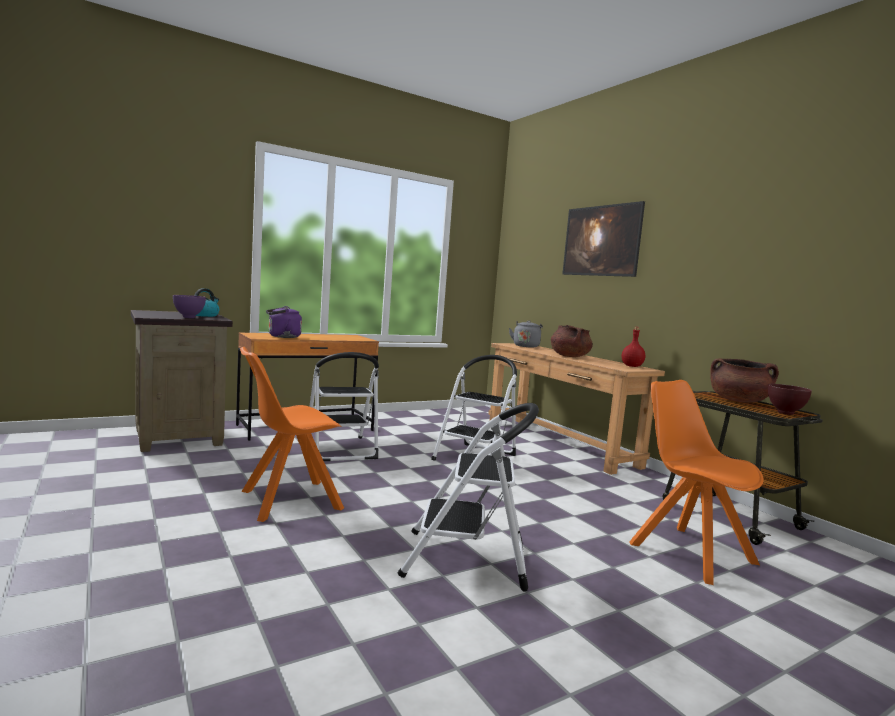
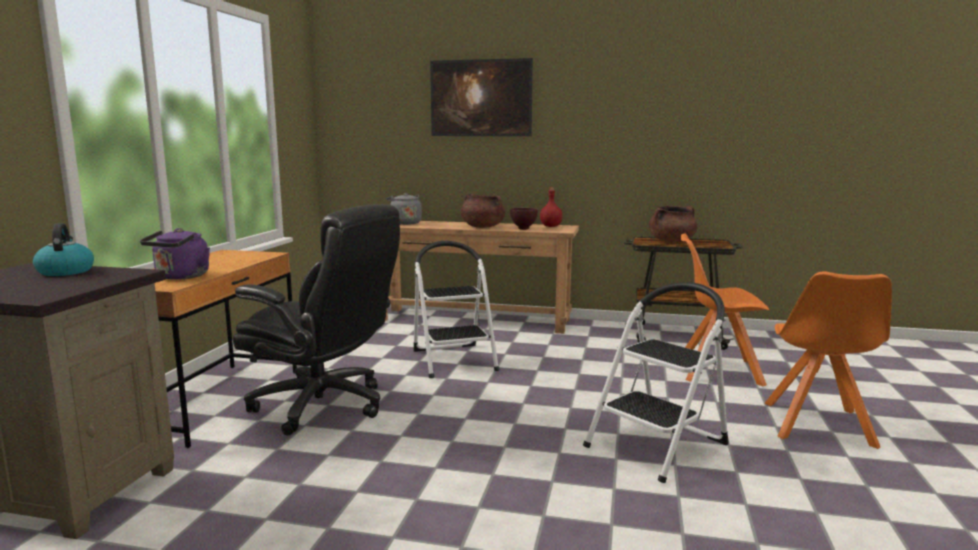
camera: 45 degrees left, 5 degrees up
(189, 317) = (91, 281): purple bowl -> none
(288, 501) = (429, 482): orange chair -> orange chair (818, 426)
(340, 450) = (324, 408): step ladder -> black office chair
(785, 413) = (717, 244): brown bowl -> brown bowl (523, 229)

